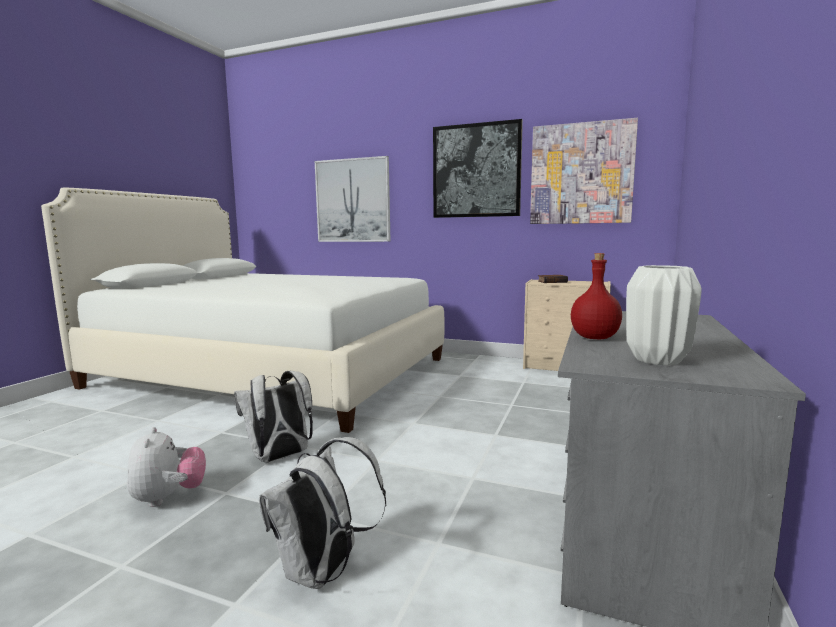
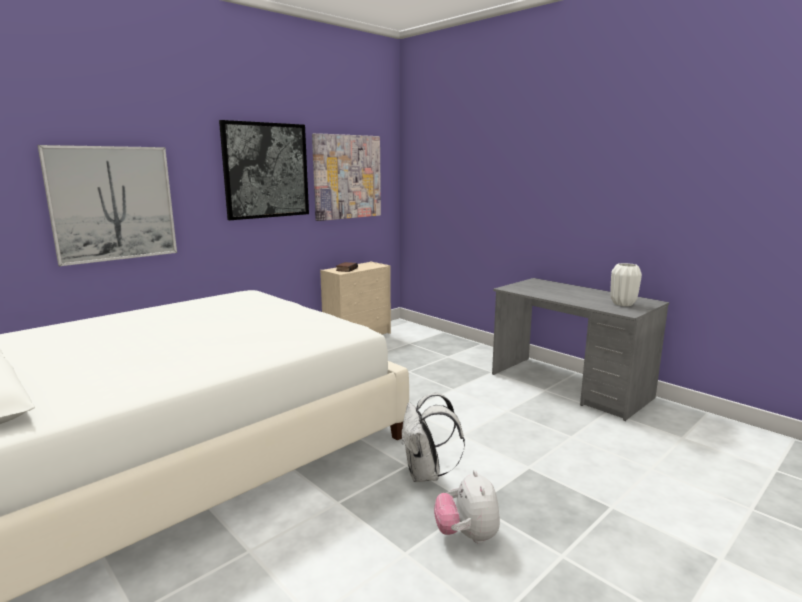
camera: 65 degrees left, 5 degrees up
(168, 497) = (467, 535): plush toy -> plush toy turned 105 degrees counterclockwise
(323, 571) = (588, 474): white backpack -> none
(594, 338) = (576, 302): red bottle -> none

